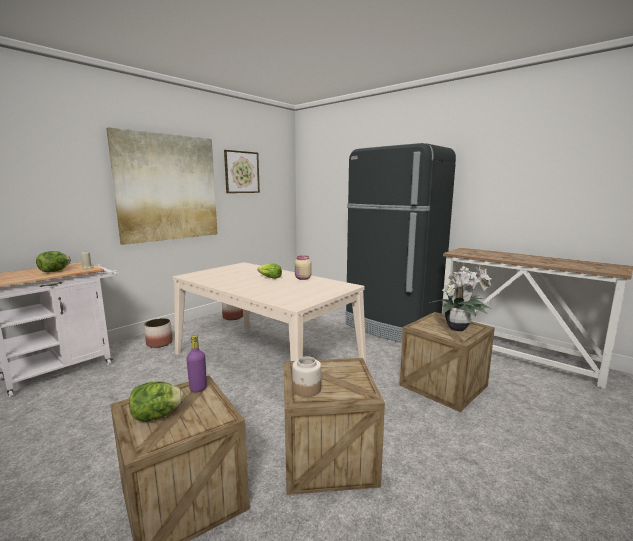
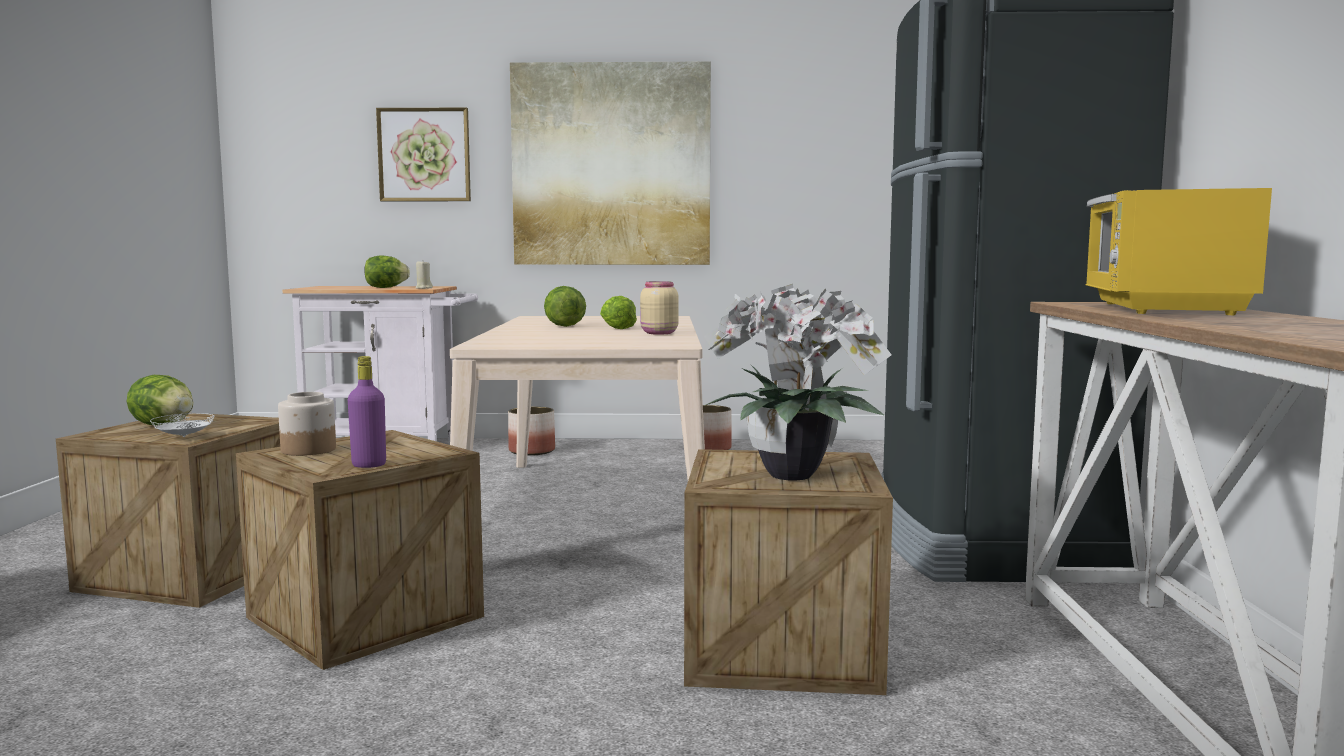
camera: 50 degrees right, 5 degrees down
(198, 388) = (250, 422): purple bottle -> purple bottle (369, 465)
(210, 416) = (183, 437): none -> white plate
(241, 172) = (790, 129): picture -> picture (424, 155)
(241, 281) = (564, 326): none -> lettuce
(490, 254) = (1161, 309): none -> yellow microwave

